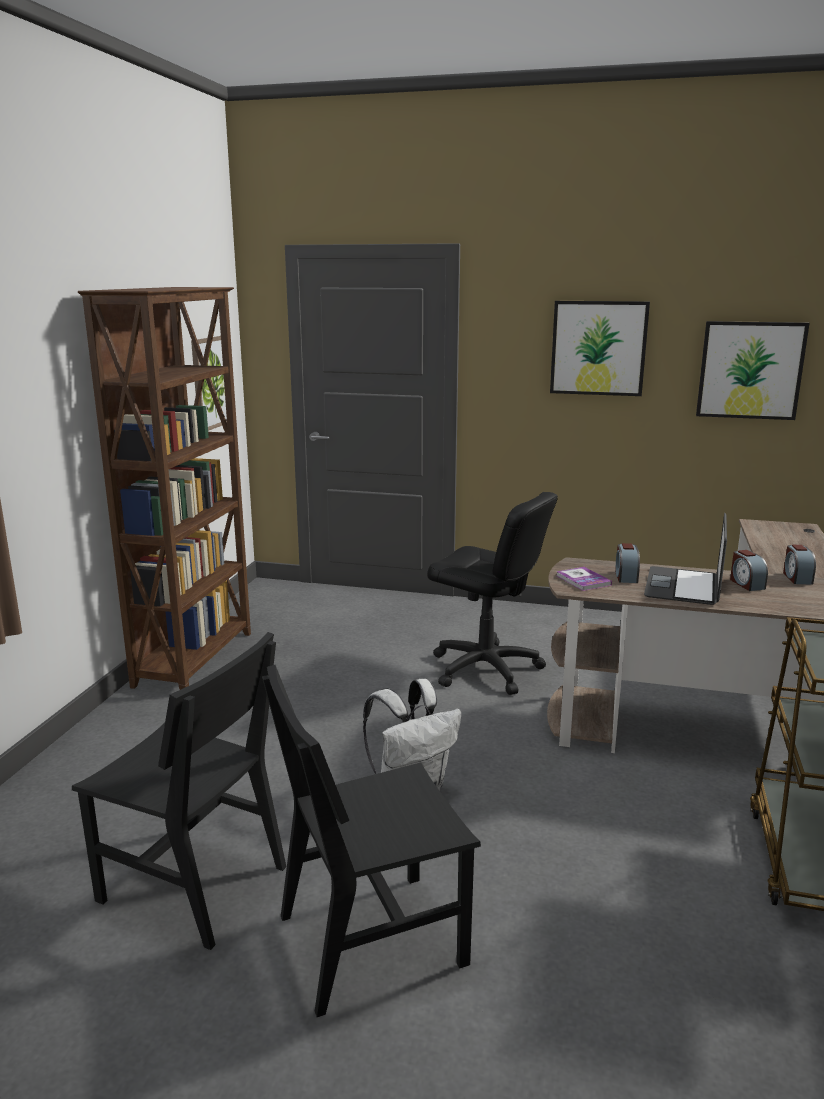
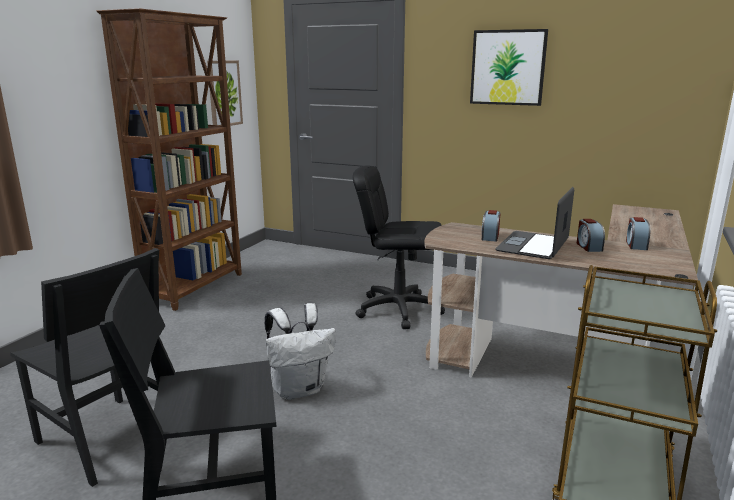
camera: 10 degrees right, 0 degrees up
(485, 669) = (398, 309): black office chair -> black office chair turned 150 degrees clockwise
(583, 580) = (453, 237): book -> none
(750, 370) = (629, 84): picture -> none

